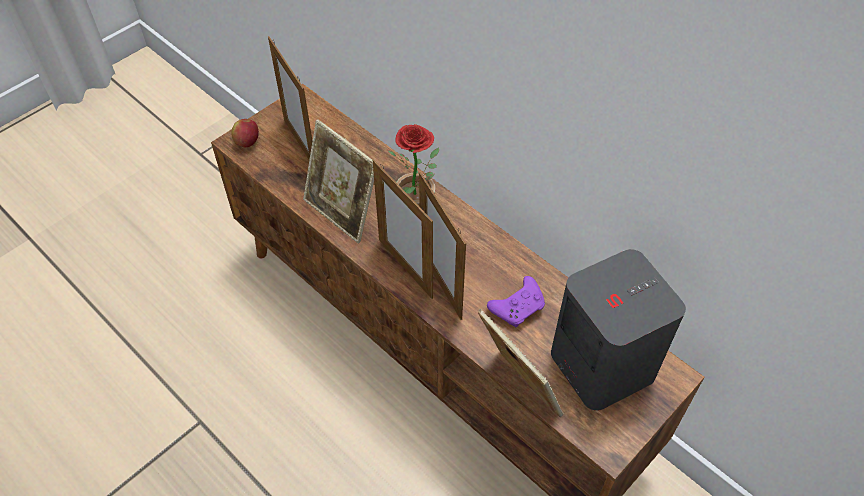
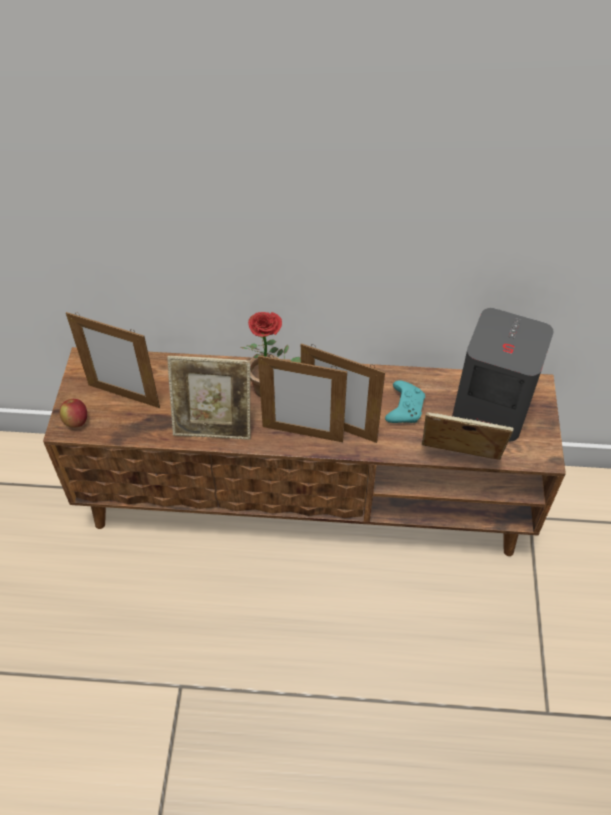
camera: 40 degrees left, 0 degrees up
(518, 307) = (404, 408): purple game controller -> turquoise game controller

